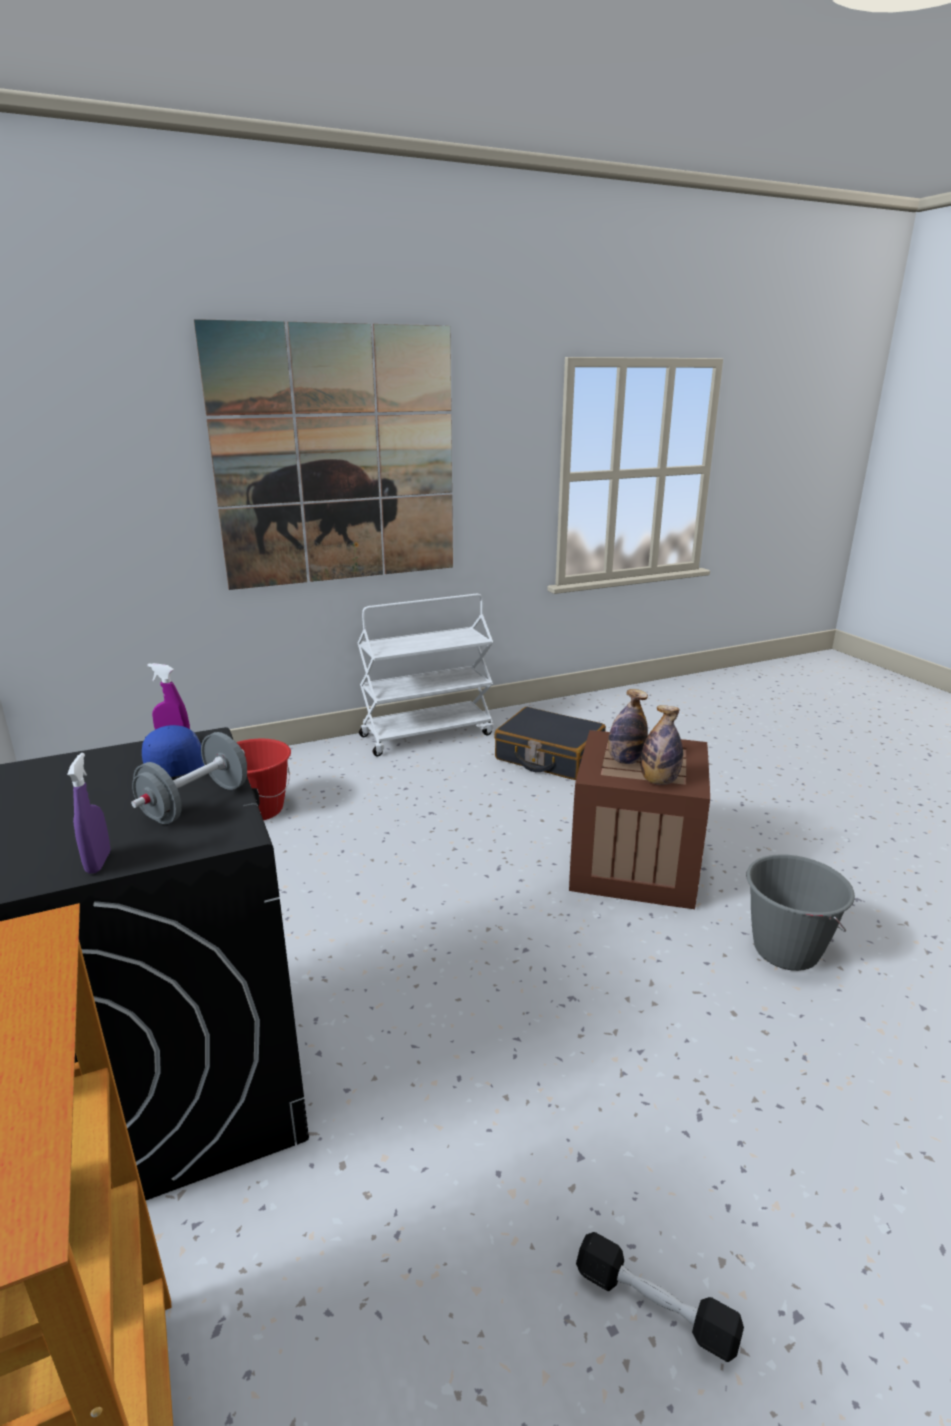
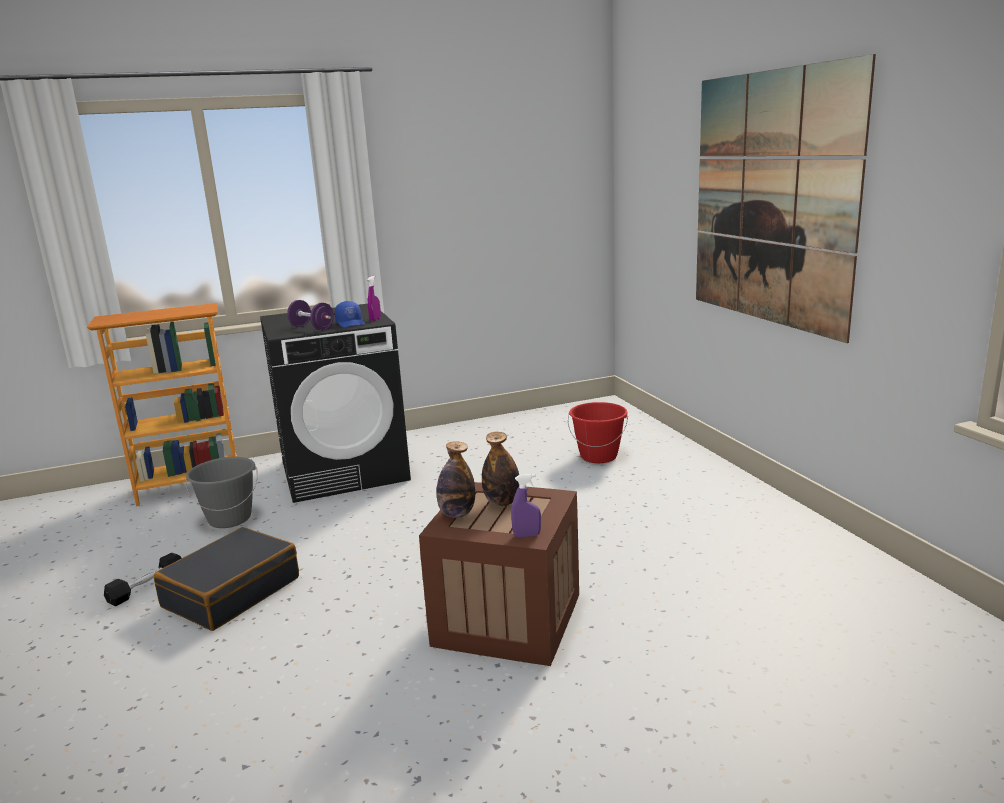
camera: 95 degrees right, 5 degrees down
(98, 862) = (276, 324): purple spray bottle -> purple spray bottle (527, 535)
(196, 803) = (312, 328): grey dumbbell -> purple dumbbell
(427, 734) = (770, 510): white cart -> none
(549, 757) = (744, 582): black suitcase -> black suitcase (231, 592)
(785, 950) = (355, 693): grey bucket -> grey bucket (230, 519)

